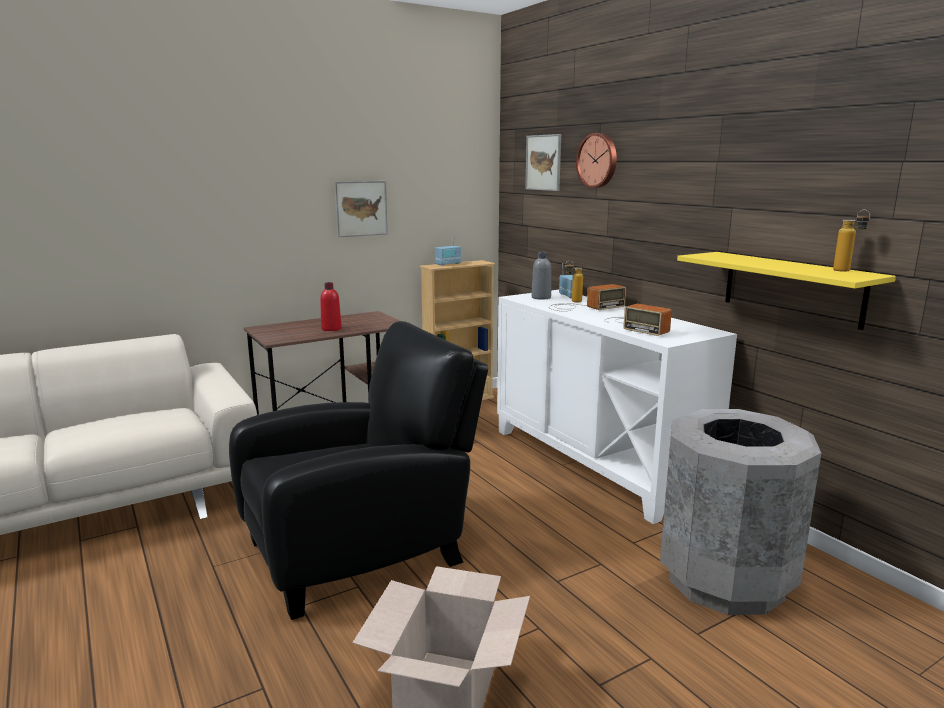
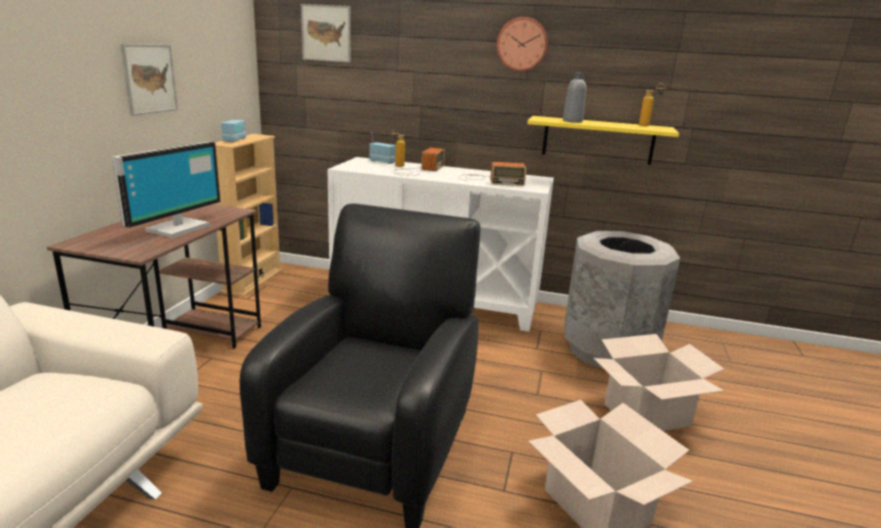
camera: 45 degrees left, 5 degrees up
(331, 329) = (177, 228): red bottle -> monitor
(541, 297) = (364, 166): grey bottle -> grey bottle (572, 121)
(598, 160) = (401, 35): wall clock -> wall clock (522, 44)
(654, 659) = (646, 414): none -> cardboard box

